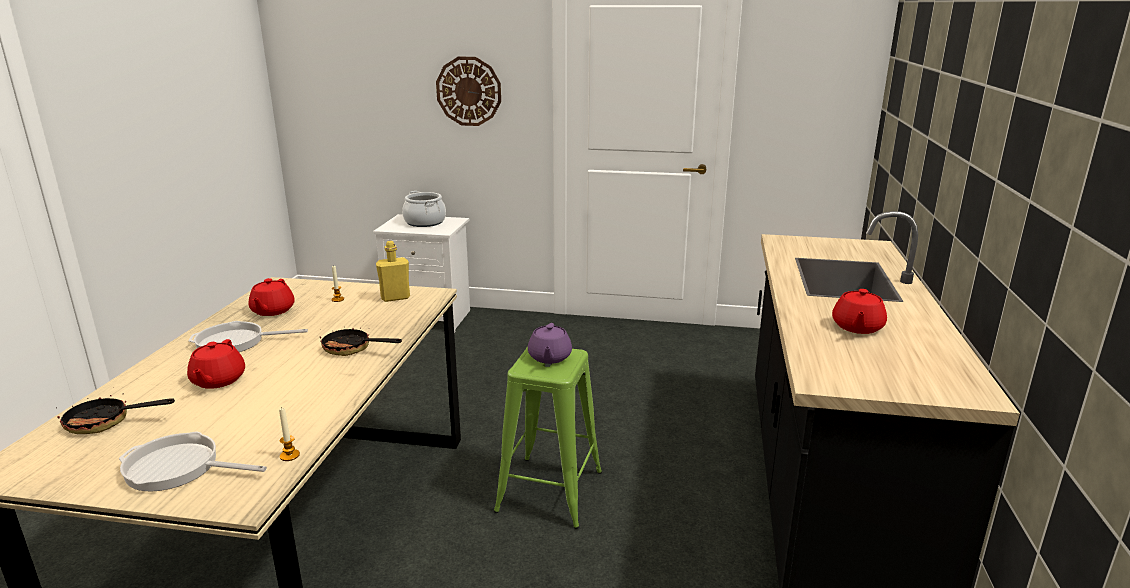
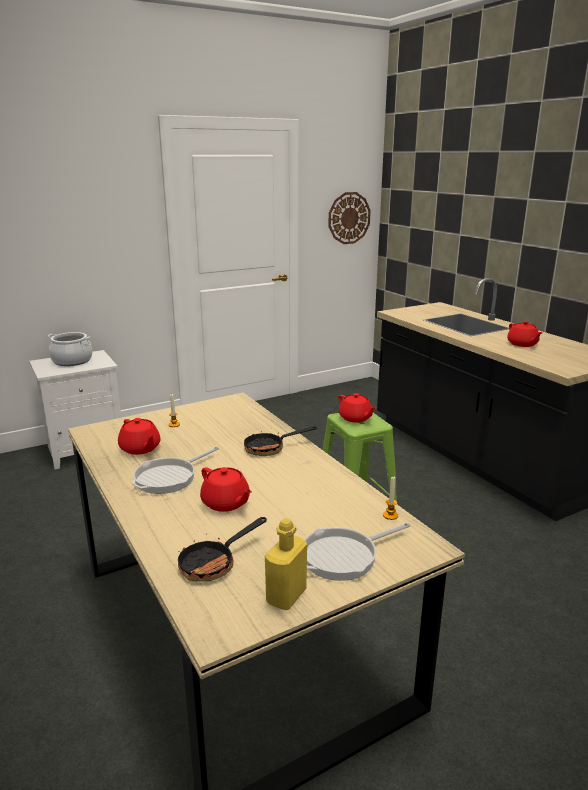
camera: 40 degrees left, 0 degrees up
(395, 298) = (215, 410): yellow bottle -> yellow bottle (286, 596)
(469, 91) = (91, 234): wall clock -> wall clock (349, 218)
(549, 357) = (355, 418): purple teapot -> red teapot

